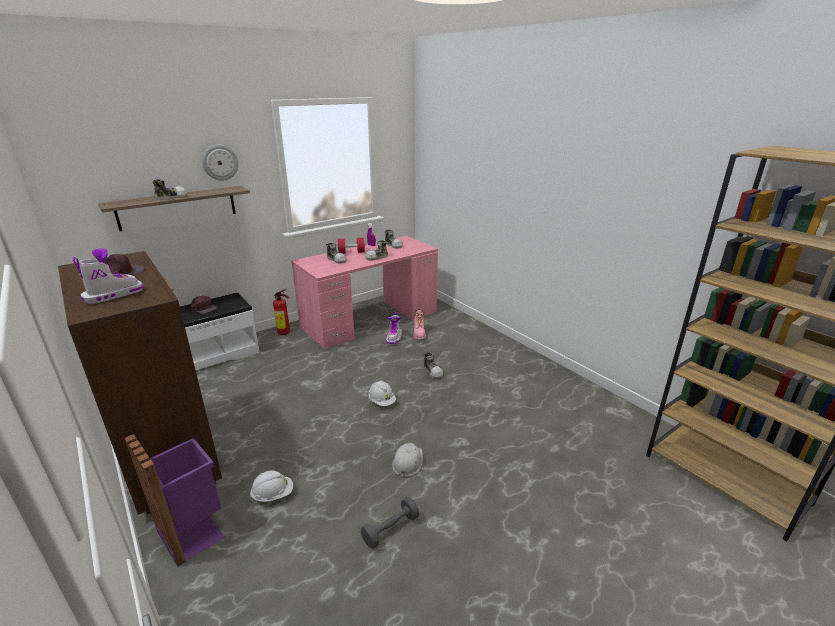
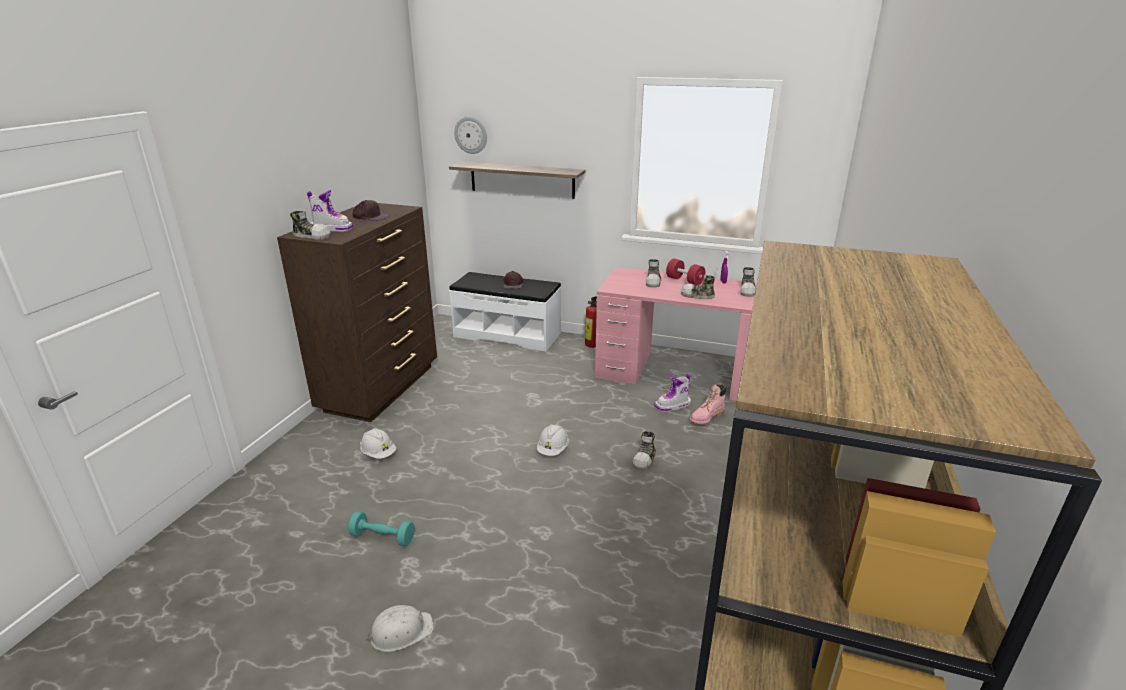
camera: 55 degrees right, 0 degrees up
(171, 197) = (508, 168): shoe -> shoe (312, 236)
(194, 532) = (319, 440): purple trash can -> none
(220, 162) = (569, 141): wall clock -> wall clock (471, 135)
(390, 529) = (383, 537): grey dumbbell -> turquoise dumbbell
(407, 462) = (478, 508): white hard hat -> white hard hat (401, 632)

